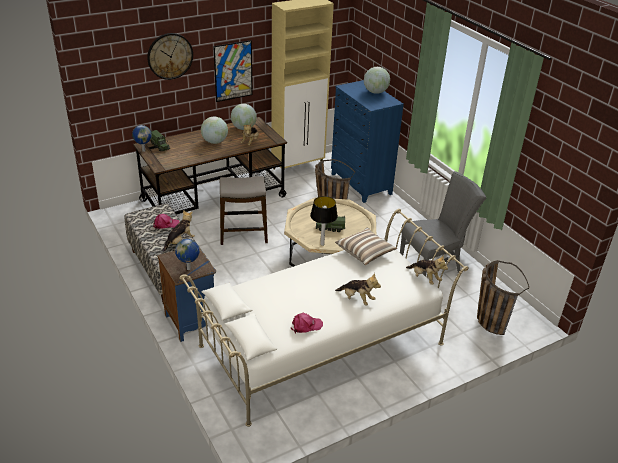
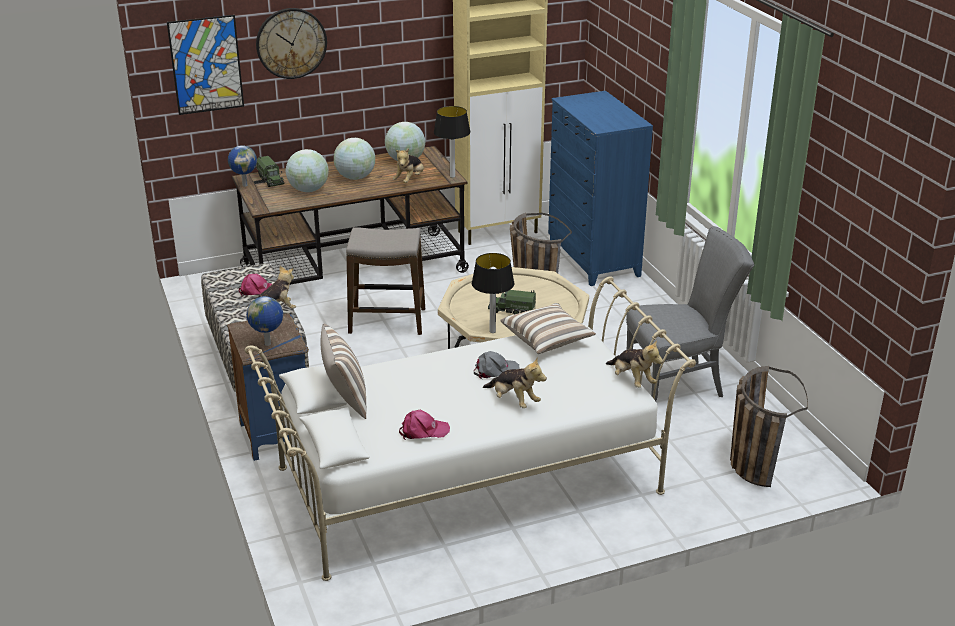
camera: 10 degrees right, 5 degrees down
(233, 71) = (391, 71): picture -> picture (206, 65)
(249, 306) = (345, 400): none -> pillow
(276, 138) = (452, 176): none -> table lamp
(339, 277) = (495, 370): none -> grey cap
(375, 92) = (613, 108): globe -> globe (308, 190)

